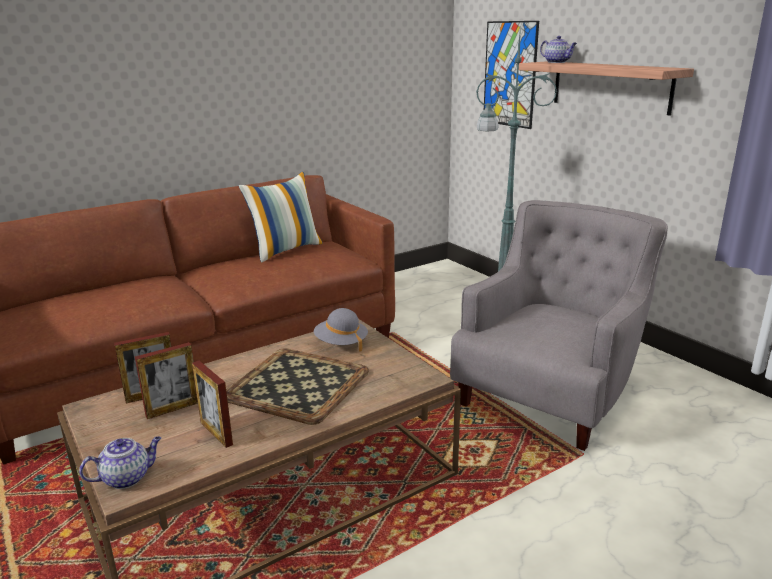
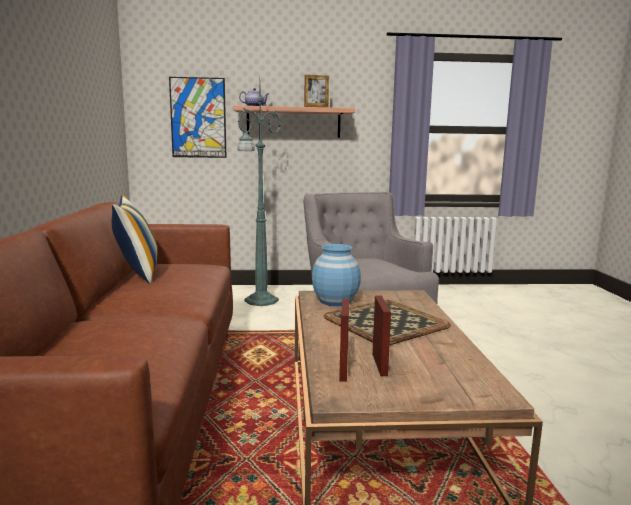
camera: 60 degrees left, 10 degrees down
(127, 477) = (482, 394): teapot -> none
(216, 433) = (436, 355): picture frame -> picture frame (316, 107)
(341, 343) = (335, 301): grey hat -> blue vase

